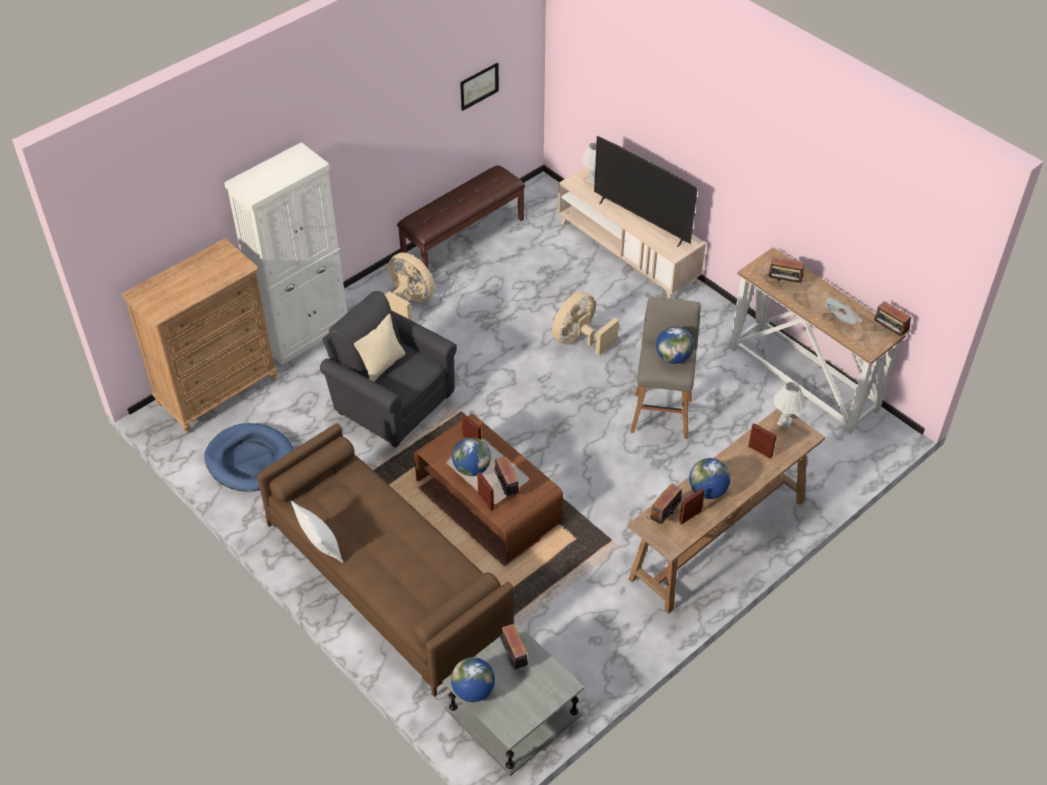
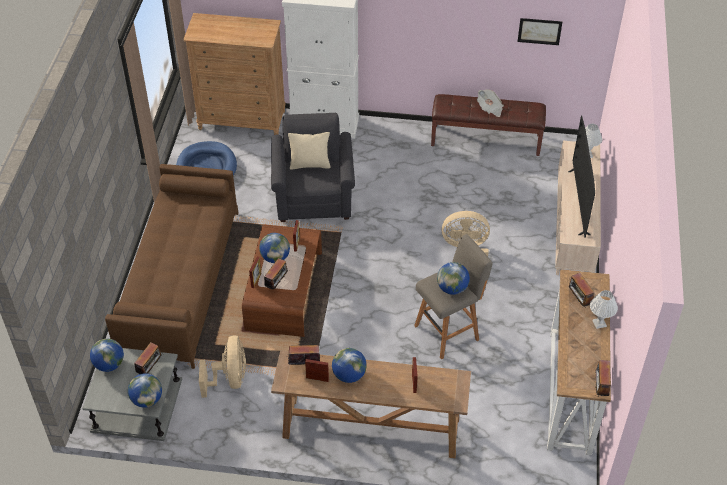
camera: 50 degrees right, 0 degrees up
(321, 547) = (145, 228): white pillow -> none
(409, 302) = (403, 151): beige fan -> beige fan (229, 379)
(553, 683) = (147, 400): none -> globe
(784, 422) = (456, 381): white table lamp -> white table lamp (599, 323)
(841, 319) = (581, 353): newspaper -> newspaper (490, 109)

